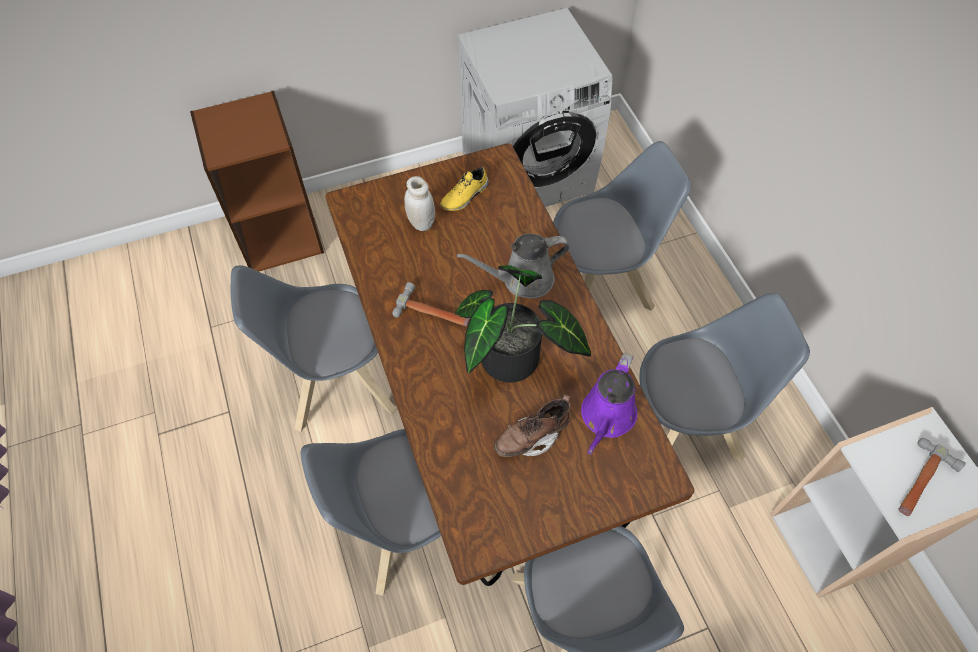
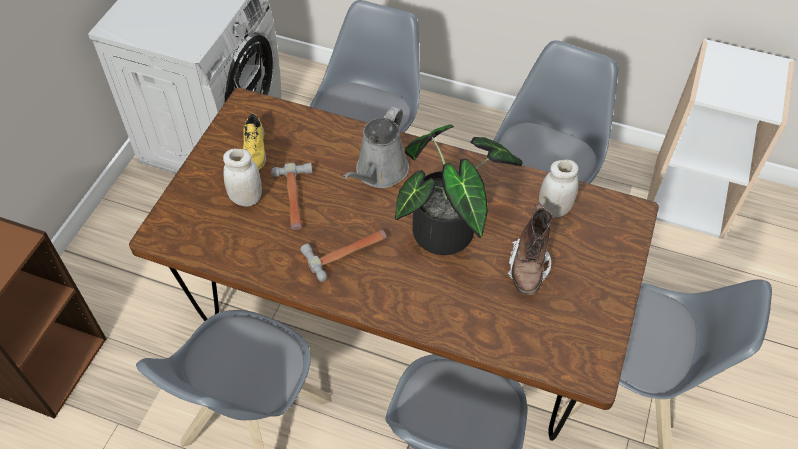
camera: 50 degrees left, 5 degrees down
(606, 418) = (554, 209): purple watering can -> white jar
(921, 483) = (751, 84): hammer -> hammer (294, 199)

